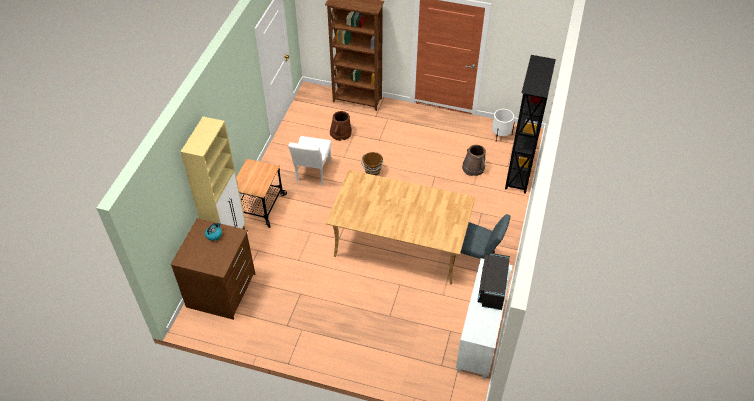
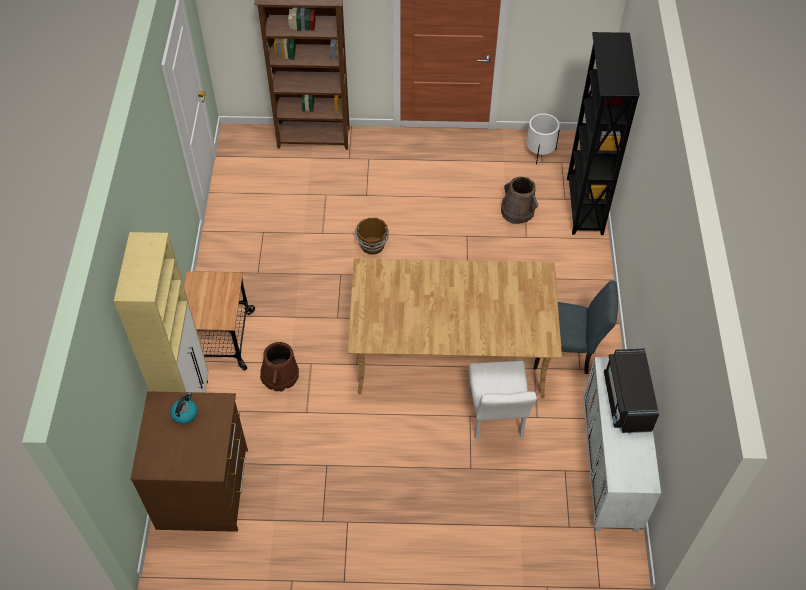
camera: 15 degrees left, 5 degrees up
(312, 174) = (283, 269): white chair -> white chair (496, 419)
(340, 133) = (305, 195): brown bucket -> brown bucket (280, 375)

